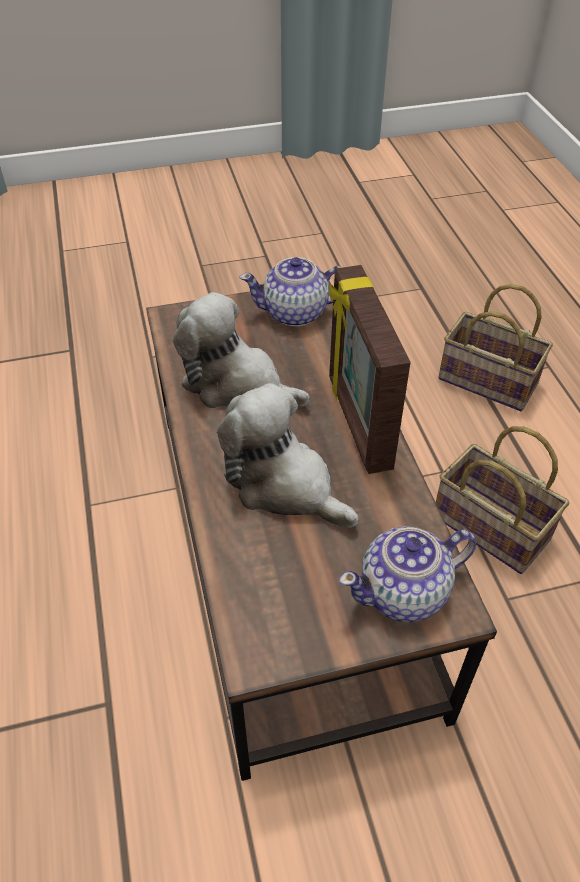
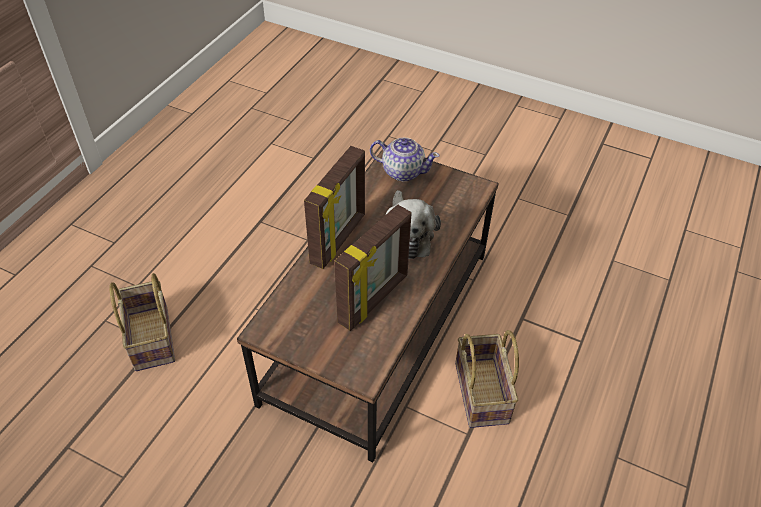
camera: 140 degrees left, 0 degrees up
(236, 384) = (374, 299): plush toy -> picture frame
(296, 313) = (289, 324): teapot -> none
(487, 527) = (273, 269): basket -> basket (483, 394)

